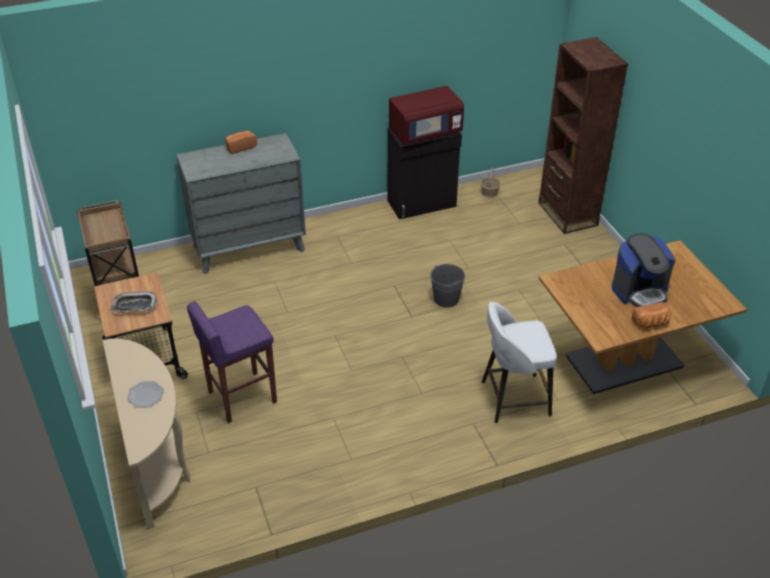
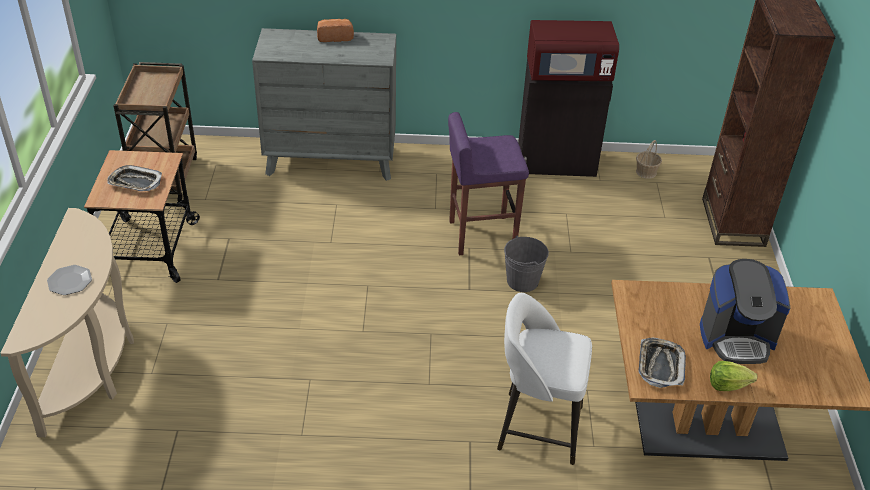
camera: 20 degrees right, 0 degrees up
(241, 397) = (223, 322): purple stool -> purple stool (480, 235)
(602, 324) = (660, 366): none -> tray
(651, 323) = (727, 385): bread -> lettuce

